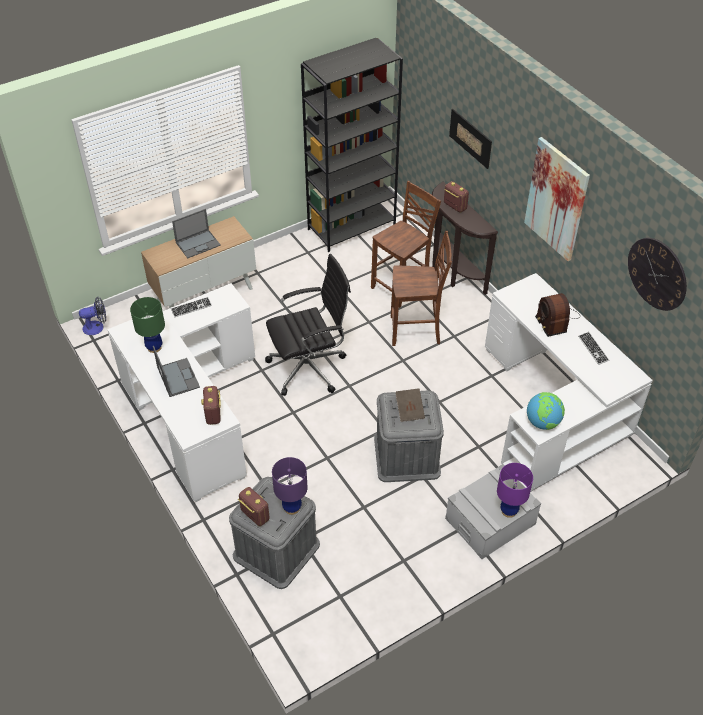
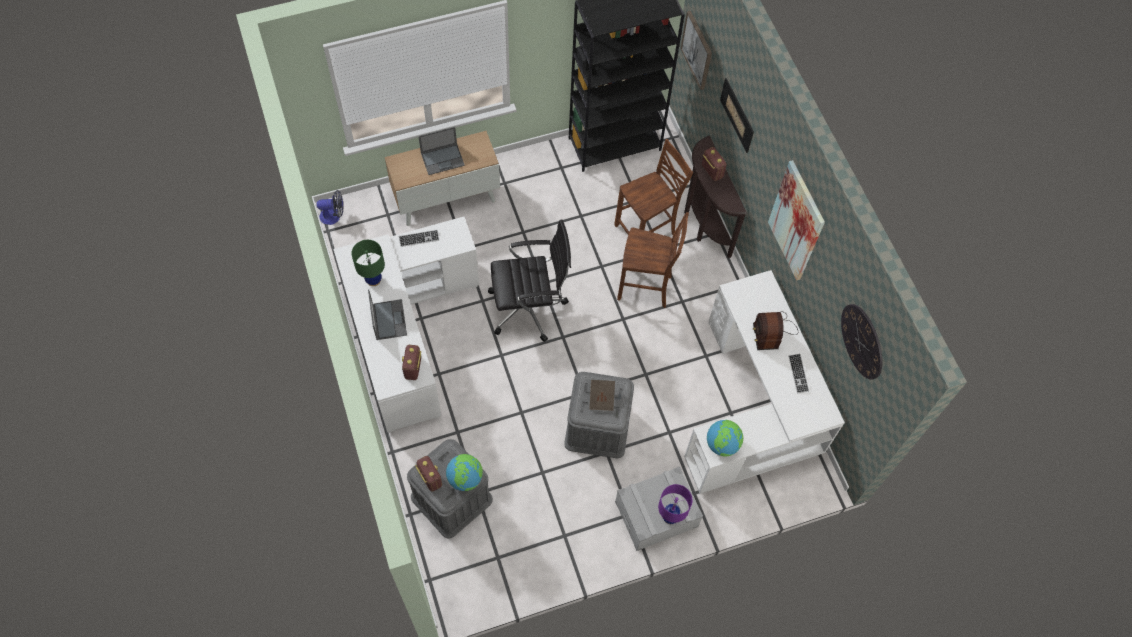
camera: 10 degrees right, 15 degrees up
(292, 507) = (465, 478): purple table lamp -> globe
(416, 105) = (697, 50): none -> picture

